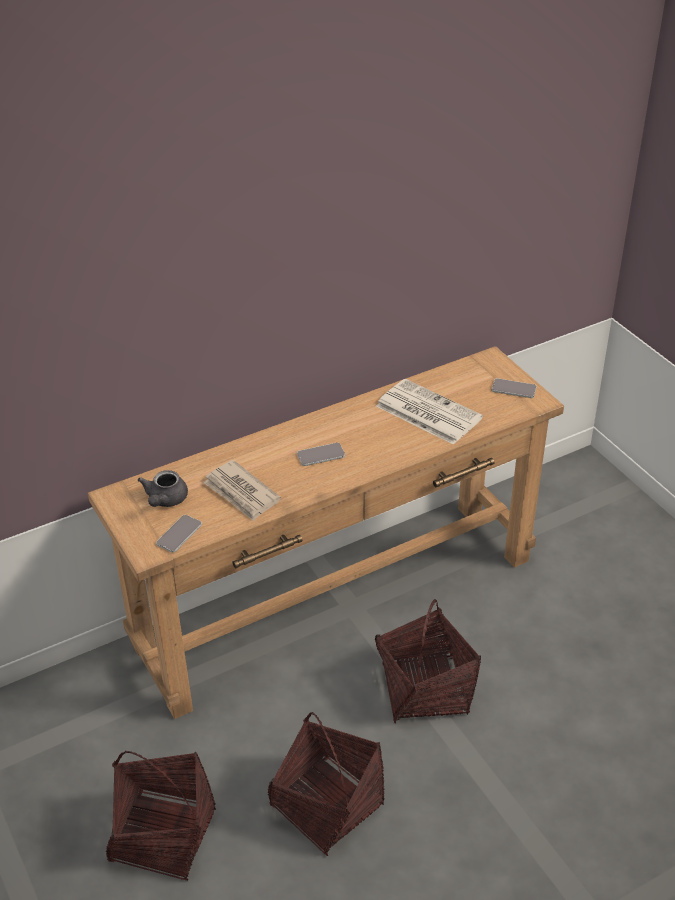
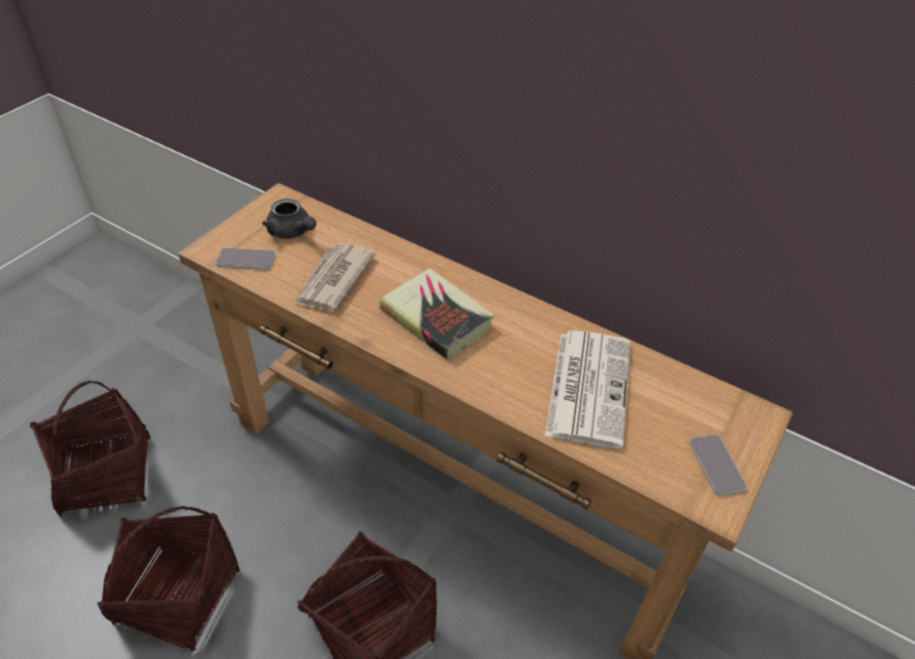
camera: 60 degrees right, 5 degrees up
(165, 500) = (292, 232): grey teapot -> grey teapot turned 120 degrees counterclockwise
(321, 455) = (436, 318): phone -> book

